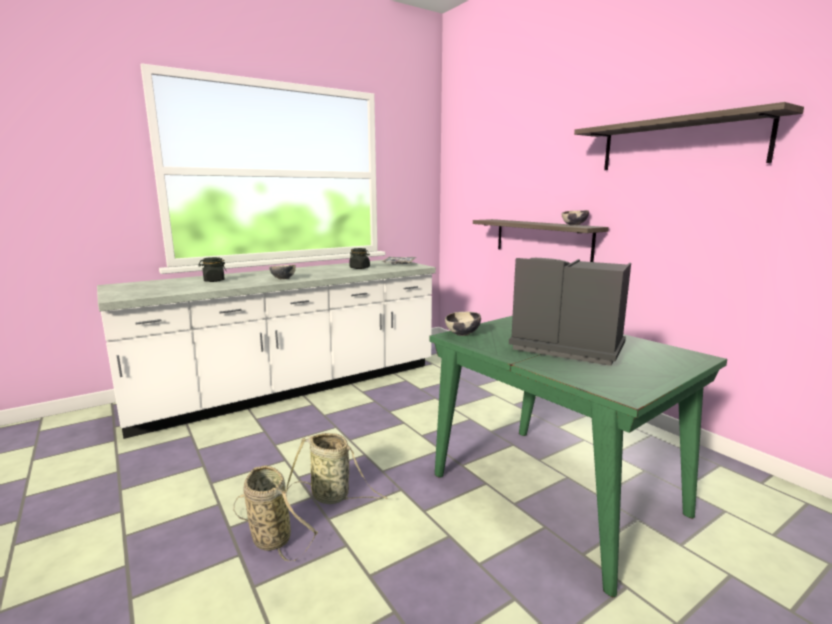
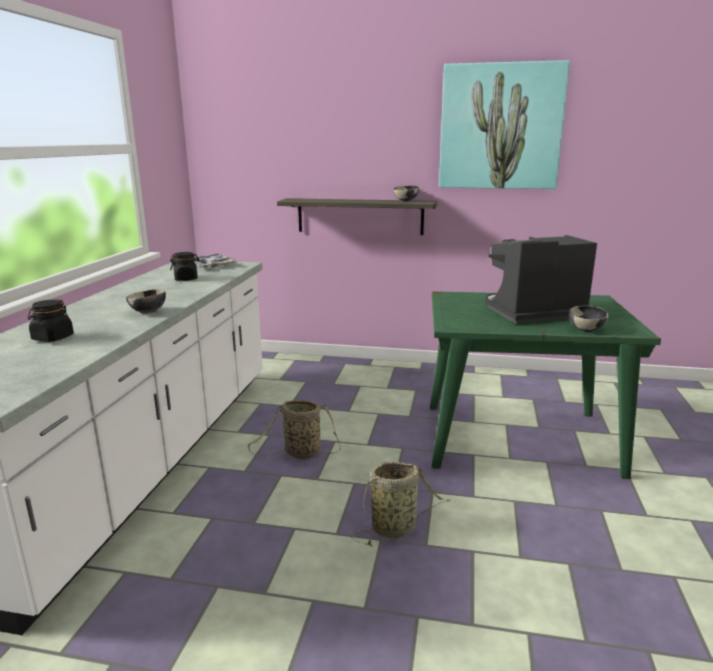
camera: 45 degrees left, 5 degrees up
(269, 537) = (412, 588): basket -> basket (300, 453)
(462, 334) = (453, 323): bowl -> bowl (586, 330)
(679, 144) = (500, 127): shelf -> picture

